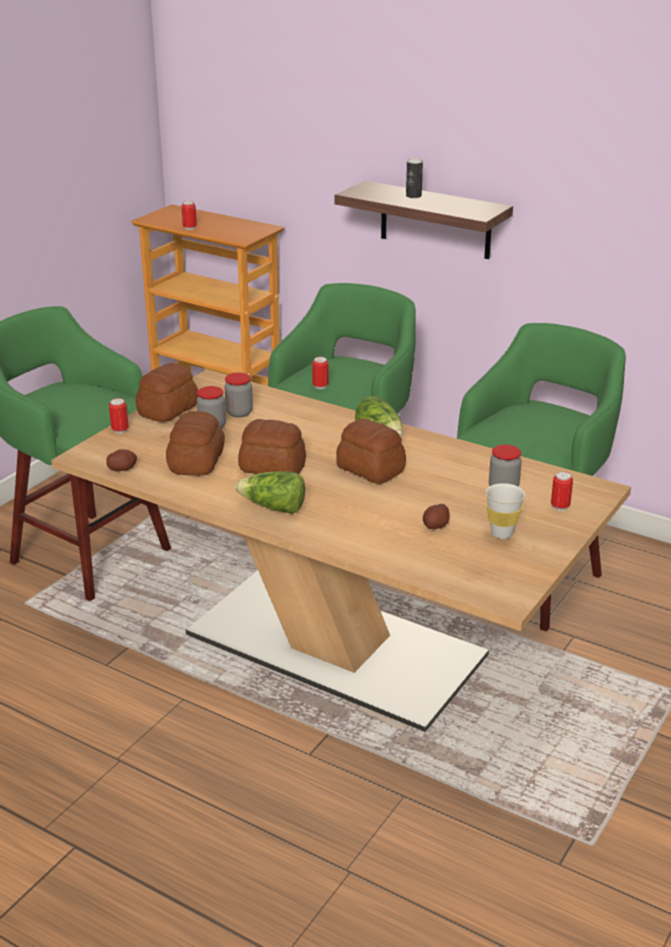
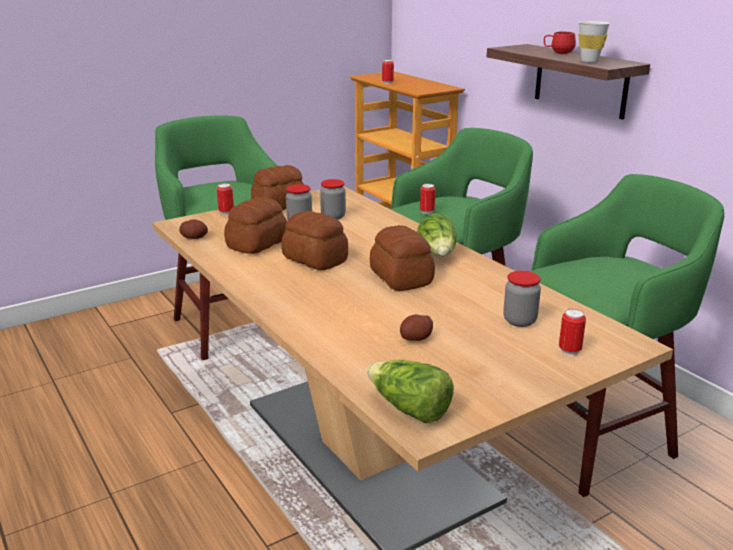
camera: 25 degrees right, 5 degrees down
(273, 508) = (280, 290): lettuce -> lettuce (409, 409)
(413, 196) = (558, 52): can -> red mug
(502, 533) = (480, 361): white cup -> white cup (589, 61)

